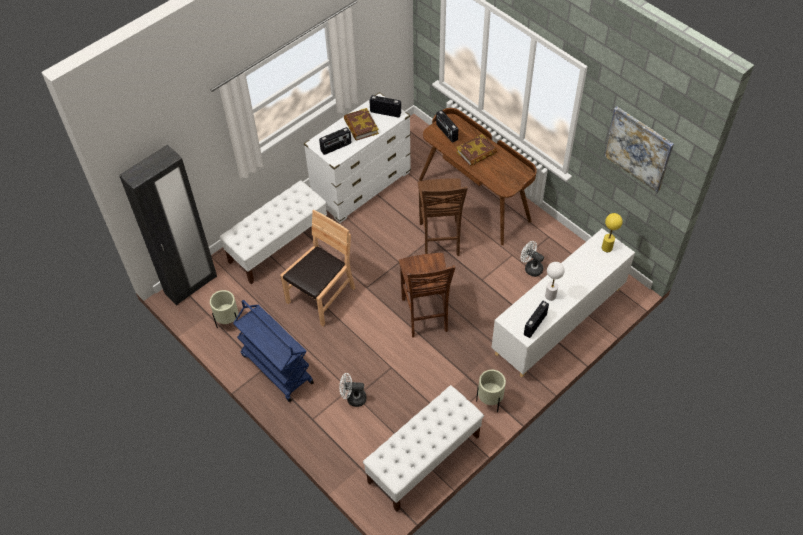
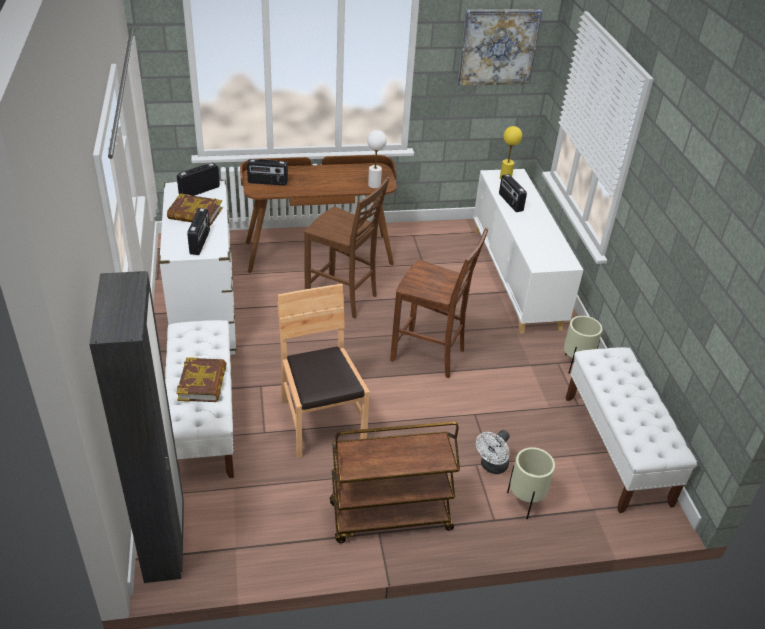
camera: 60 degrees left, 15 degrees down
(228, 322) = (270, 532): beige planter -> beige planter (525, 502)
(276, 368) = (389, 517): blue cart -> brown cart
(476, 153) = (318, 179): book -> book (202, 383)
(531, 268) = (438, 262): white fan -> none
(534, 324) = (559, 253): radio -> radio (510, 202)
(550, 296) = (532, 229): white table lamp -> white table lamp (374, 185)

